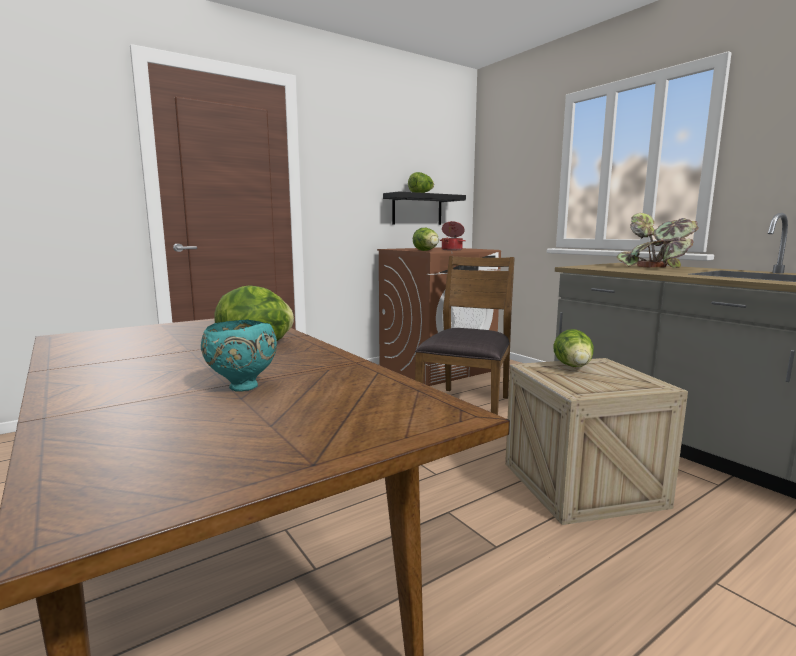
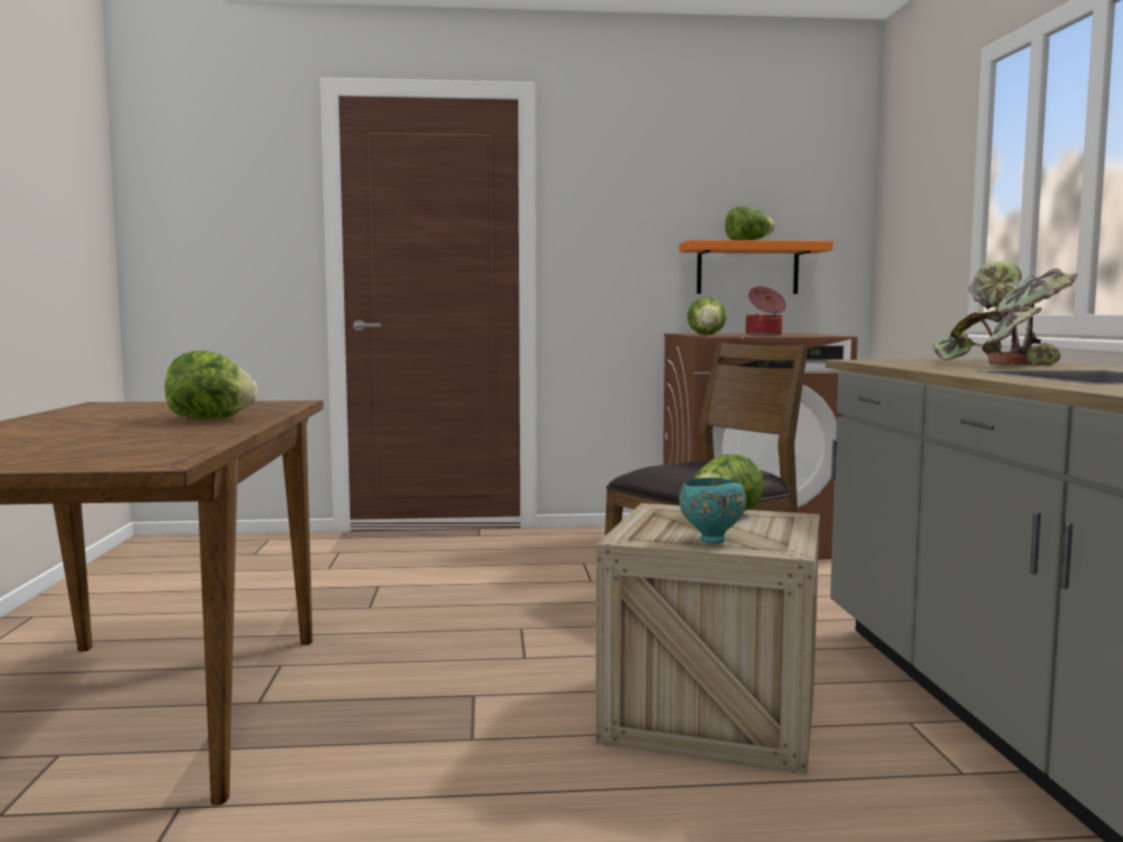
camera: 30 degrees right, 5 degrees down
(241, 387) = (92, 437): turquoise bowl -> turquoise bowl (710, 540)
(417, 209) = (747, 269): black shelf -> orange shelf

